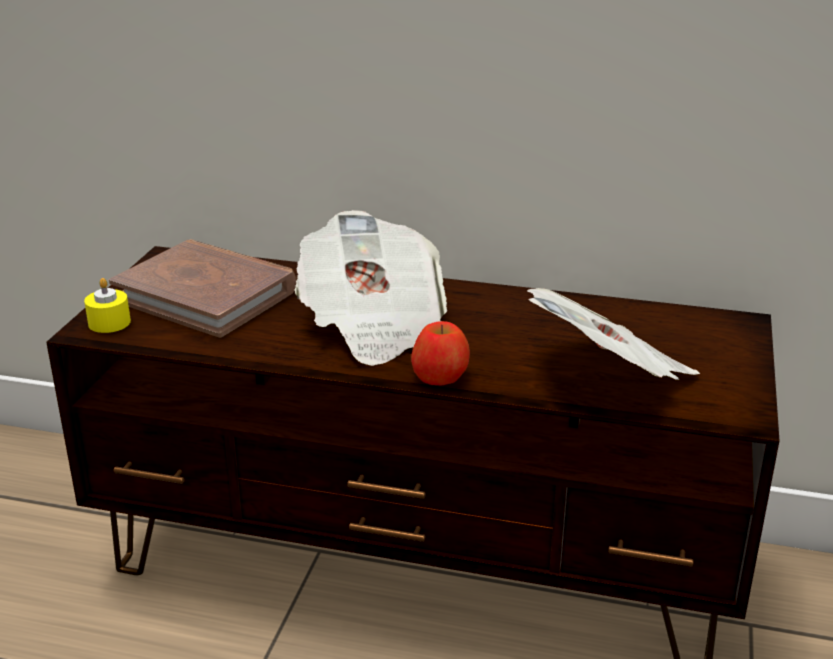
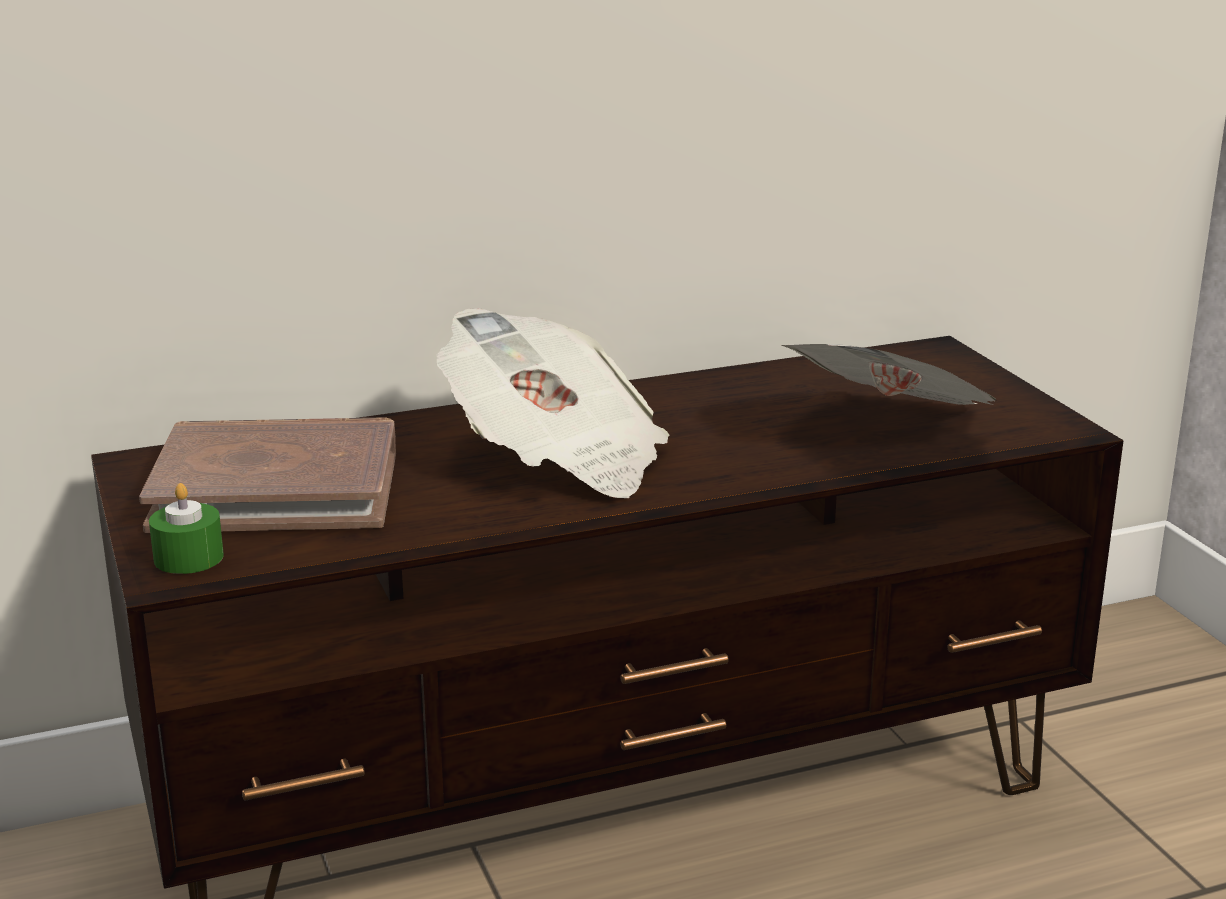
camera: 35 degrees left, 5 degrees down
(109, 322) = (188, 557): yellow candle -> green candle
(440, 376) = (720, 484): apple -> none

